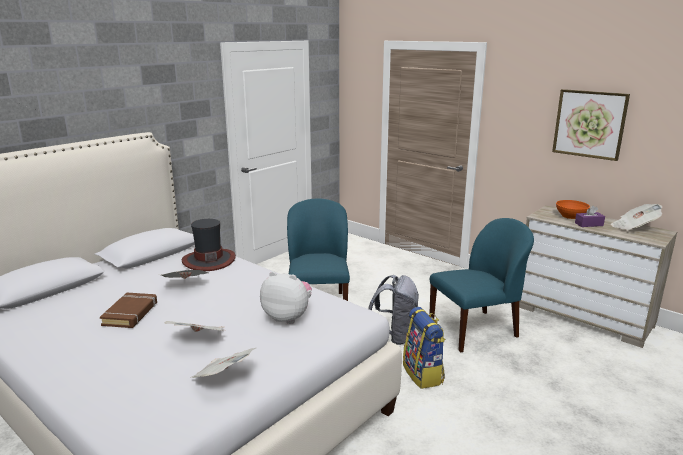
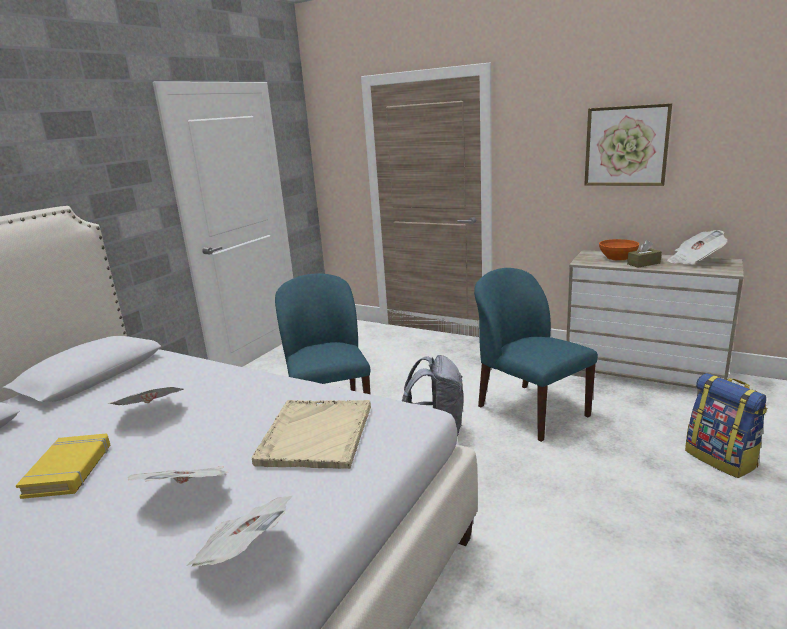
camera: 10 degrees left, 0 degrees up
(131, 314) = (69, 470): brown book -> yellow book
(209, 260) = (179, 372): hat -> none
(288, 317) = (315, 435): plush toy -> beige tray
(423, 374) = (490, 478): backpack -> backpack (721, 459)
(475, 330) = (530, 410): blue chair -> blue chair turned 90 degrees counterclockwise
(589, 224) = (643, 263): purple tissue box -> brown tissue box

